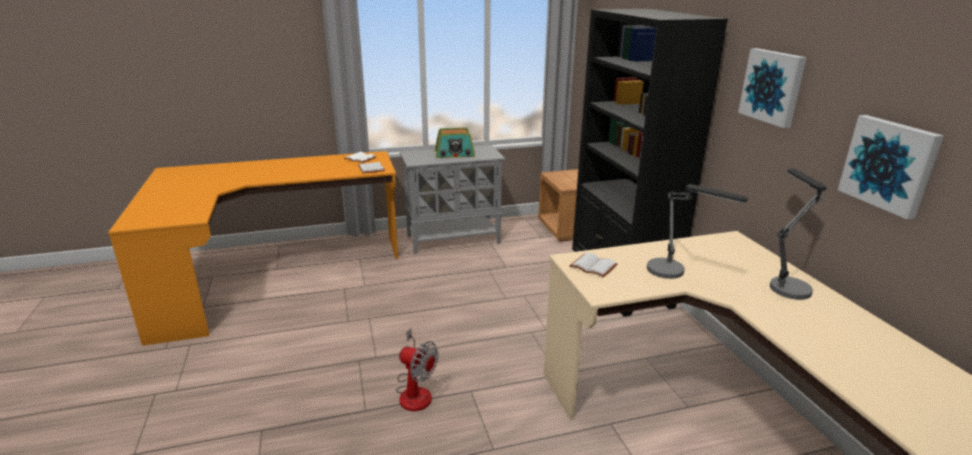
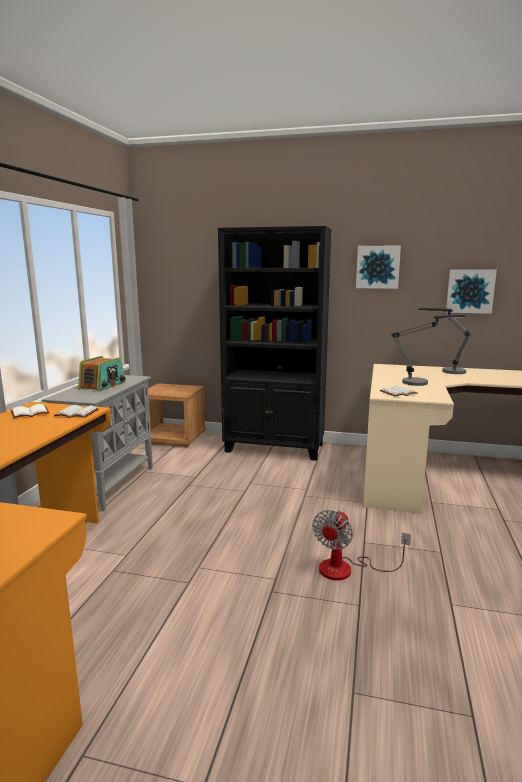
camera: 60 degrees left, 10 degrees down
(415, 391) = (347, 569): fan -> fan turned 150 degrees clockwise

